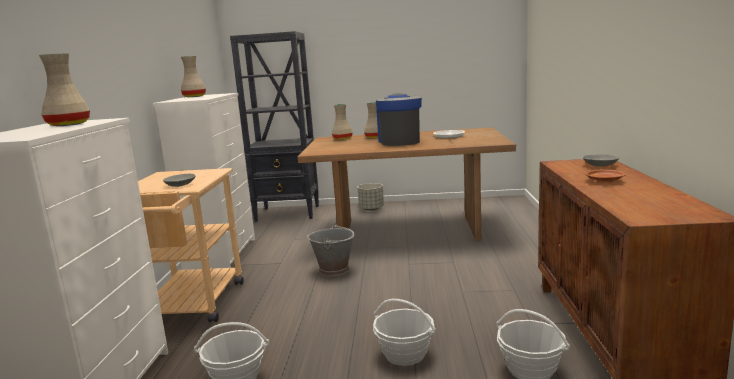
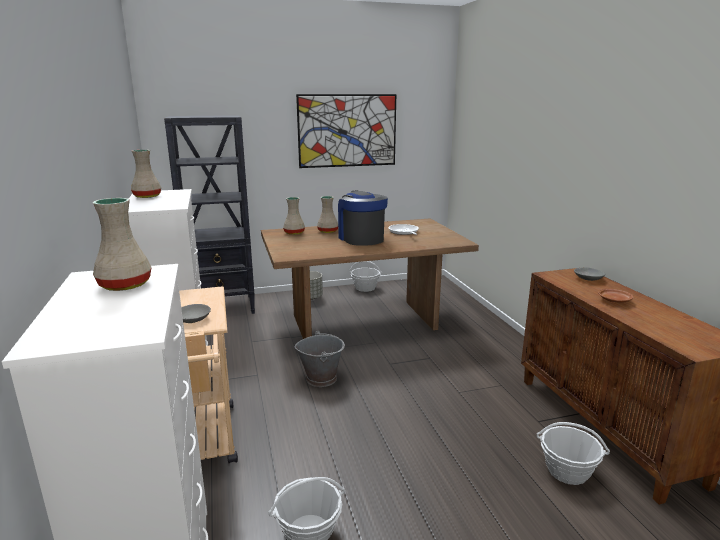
camera: 20 degrees left, 5 degrees up
(404, 354) = (454, 472): basket -> basket (365, 288)
(410, 42) = (347, 131): none -> picture

